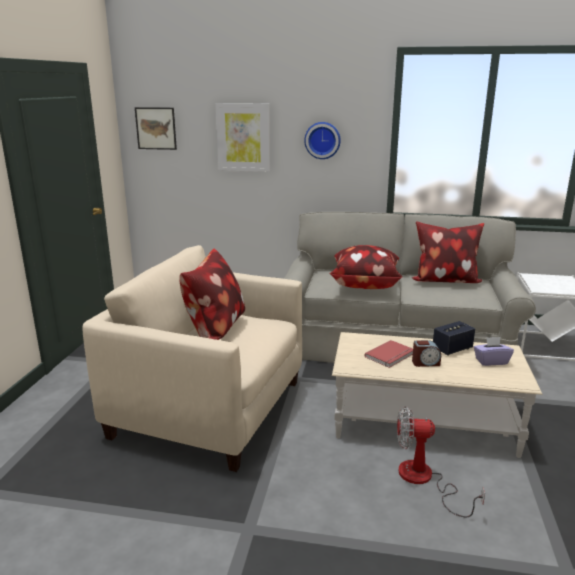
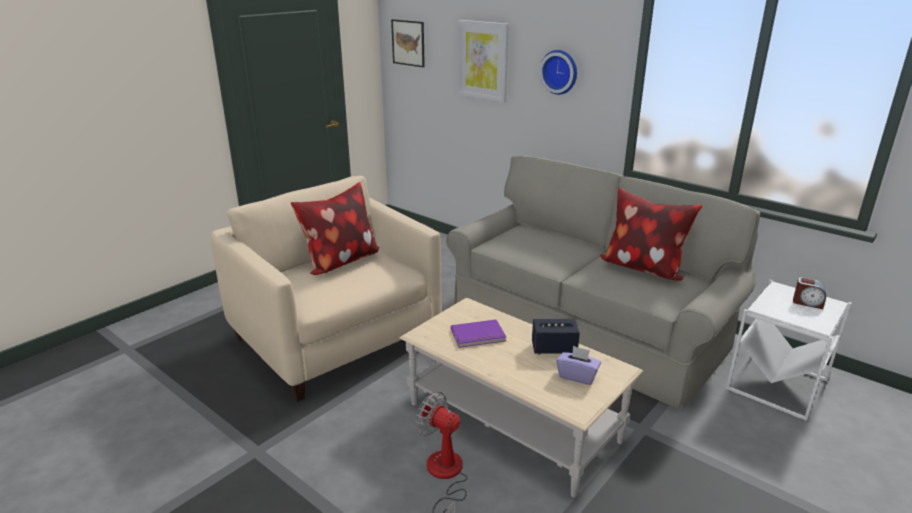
camera: 30 degrees right, 5 degrees up
(364, 284) = (542, 251): pillow -> none
(391, 355) = (478, 336): red book -> purple book
(425, 363) = (502, 354): alarm clock -> alarm clock (807, 303)

